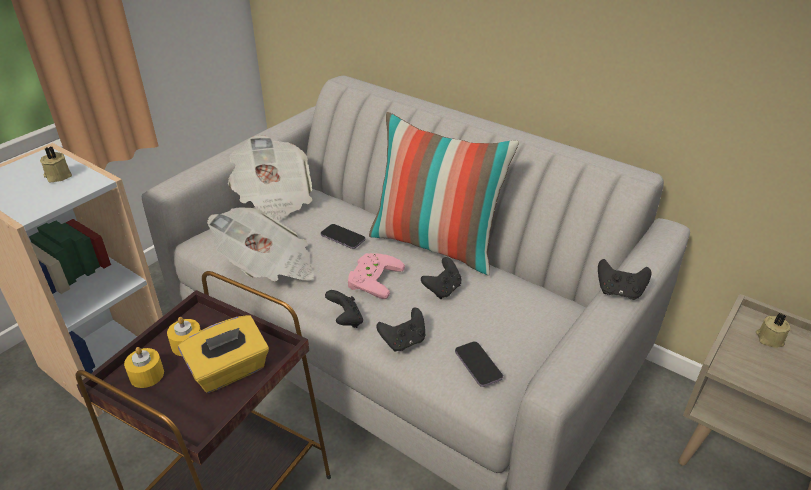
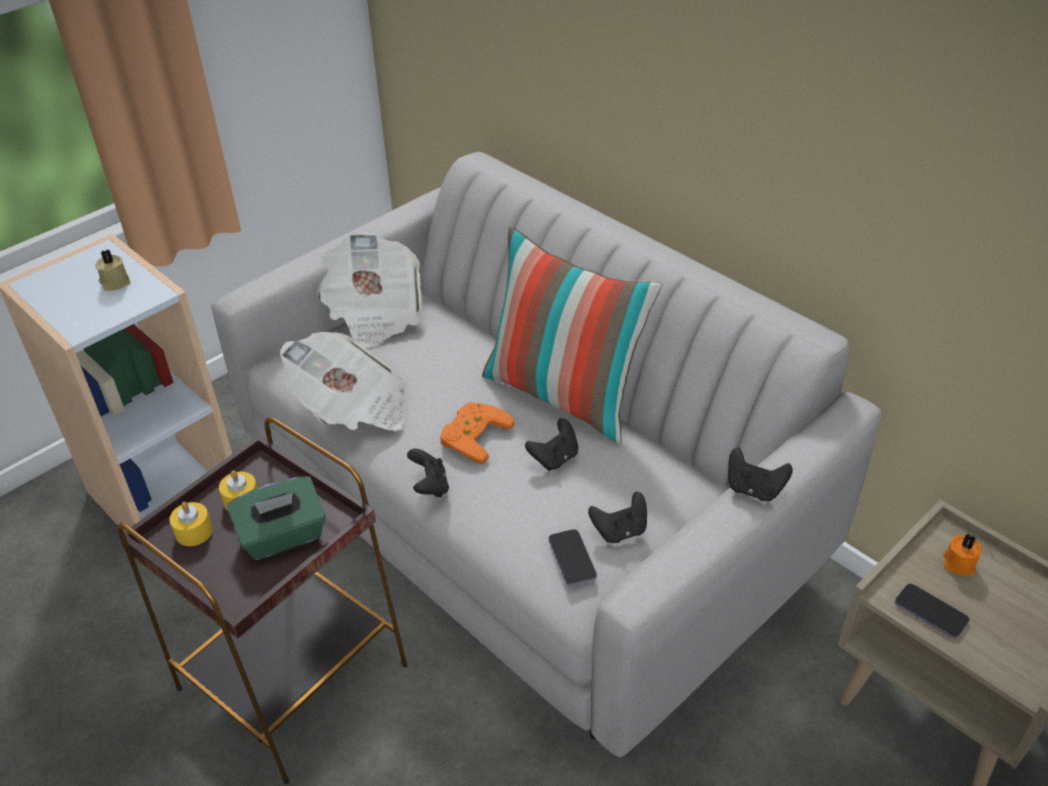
camera: 10 degrees right, 5 degrees up
(229, 370) = (283, 536): yellow tissue box -> green tissue box
(343, 238) = (448, 376): phone -> phone (930, 612)
(371, 278) = (472, 434): pink game controller -> orange game controller
(403, 341) = (491, 520): black game controller -> black game controller (620, 531)
(769, 338) = (958, 563): beige candle -> orange candle

